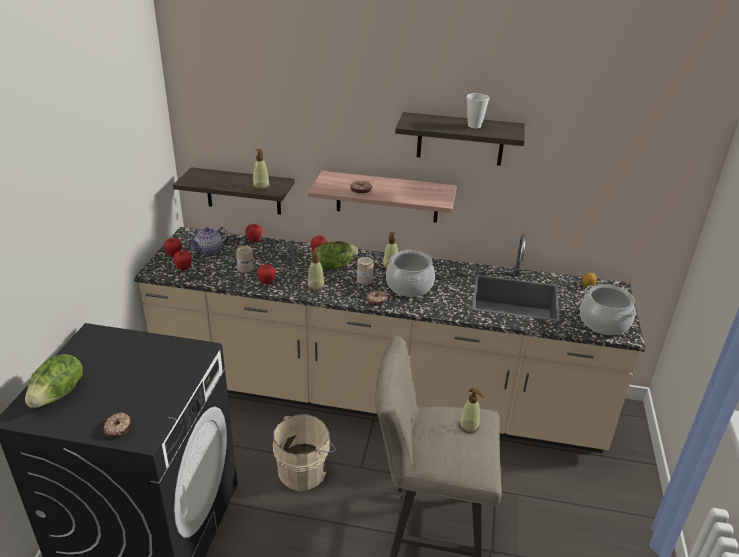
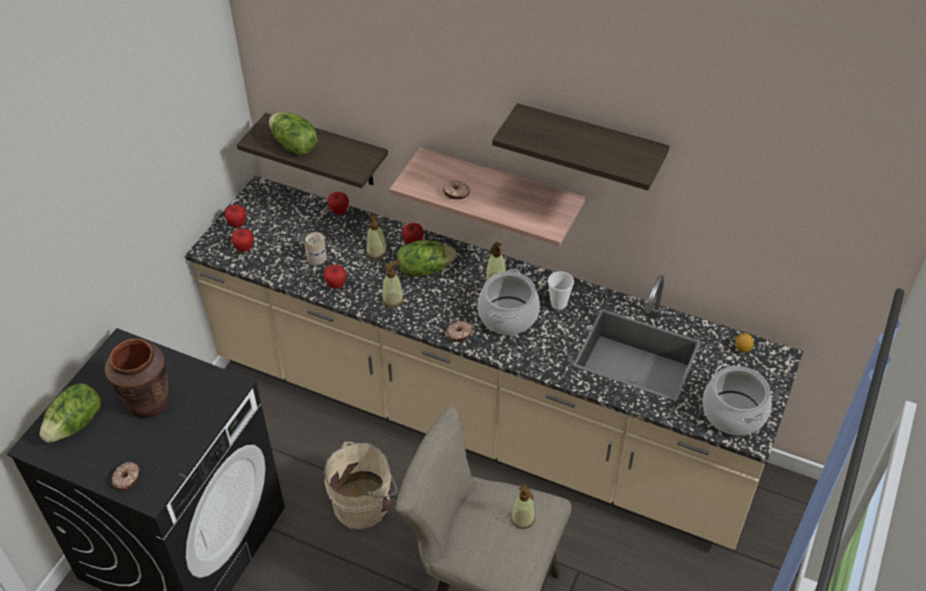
camera: 15 degrees right, 15 degrees up
(126, 370) = (148, 403): none -> brown vase
(209, 250) = (281, 221): teapot -> none
(220, 182) = (294, 146): none -> lettuce
(261, 186) = (342, 161): soap dispenser -> soap dispenser (376, 252)
(364, 279) = (456, 297): can -> none
(474, 126) = (597, 145): cup -> cup (558, 304)

